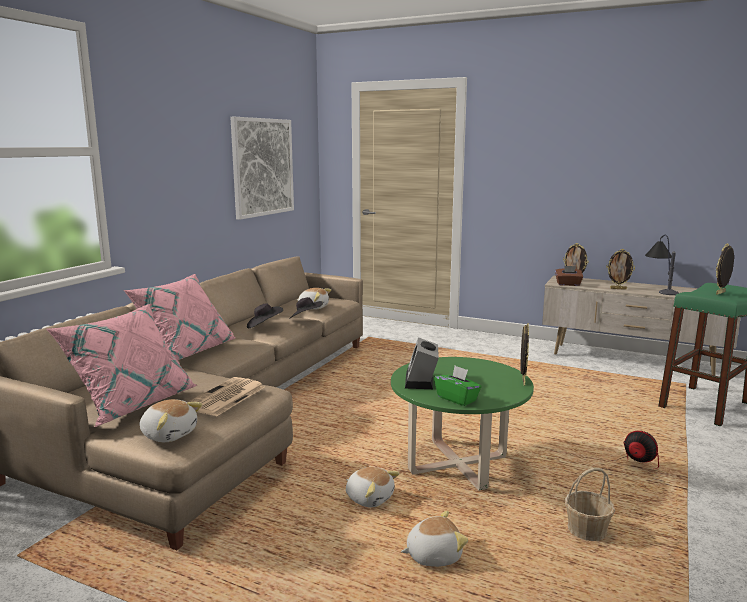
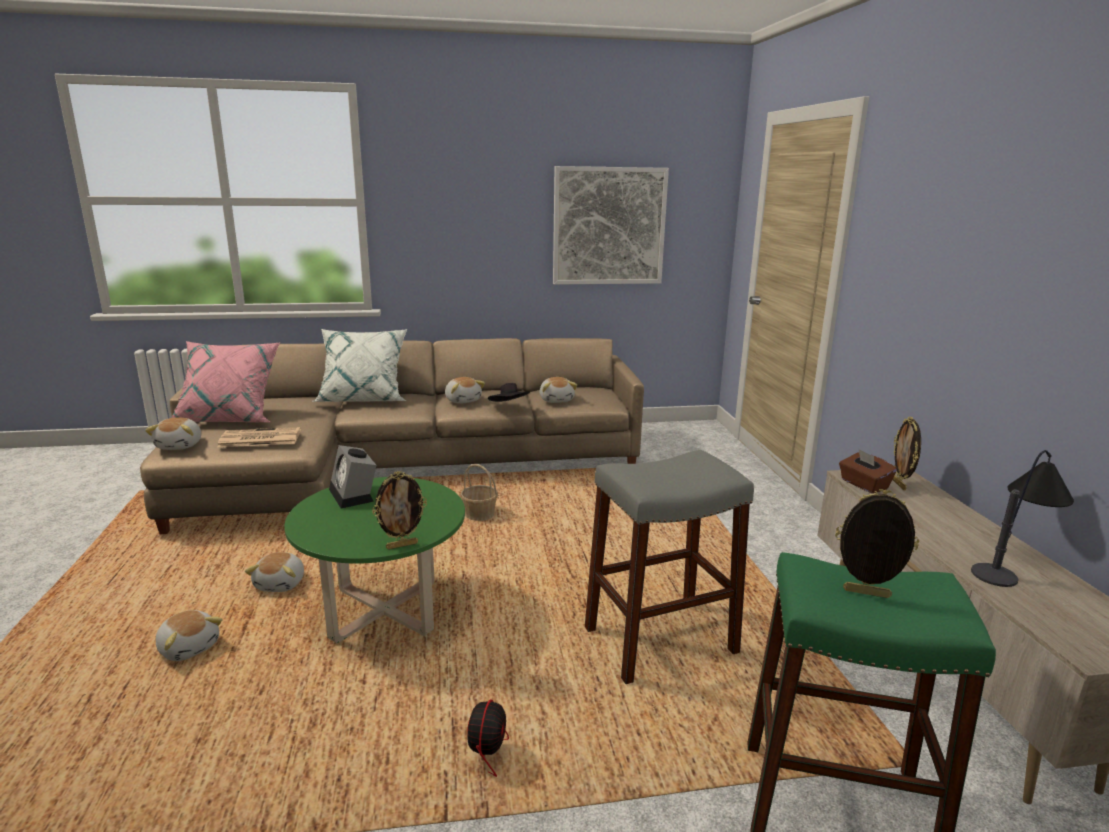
camera: 55 degrees right, 5 degrees up
(186, 351) = (364, 398): pink pillow -> white pillow
(264, 326) = (463, 400): black hat -> plush toy
(421, 381) = (354, 495): alarm clock -> alarm clock turned 90 degrees counterclockwise
(457, 399) = (314, 522): green tissue box -> none
(563, 399) = (659, 641): none -> grey stool
(587, 531) = (278, 740): basket -> basket (480, 515)
(618, 288) = (922, 525): picture frame -> none

